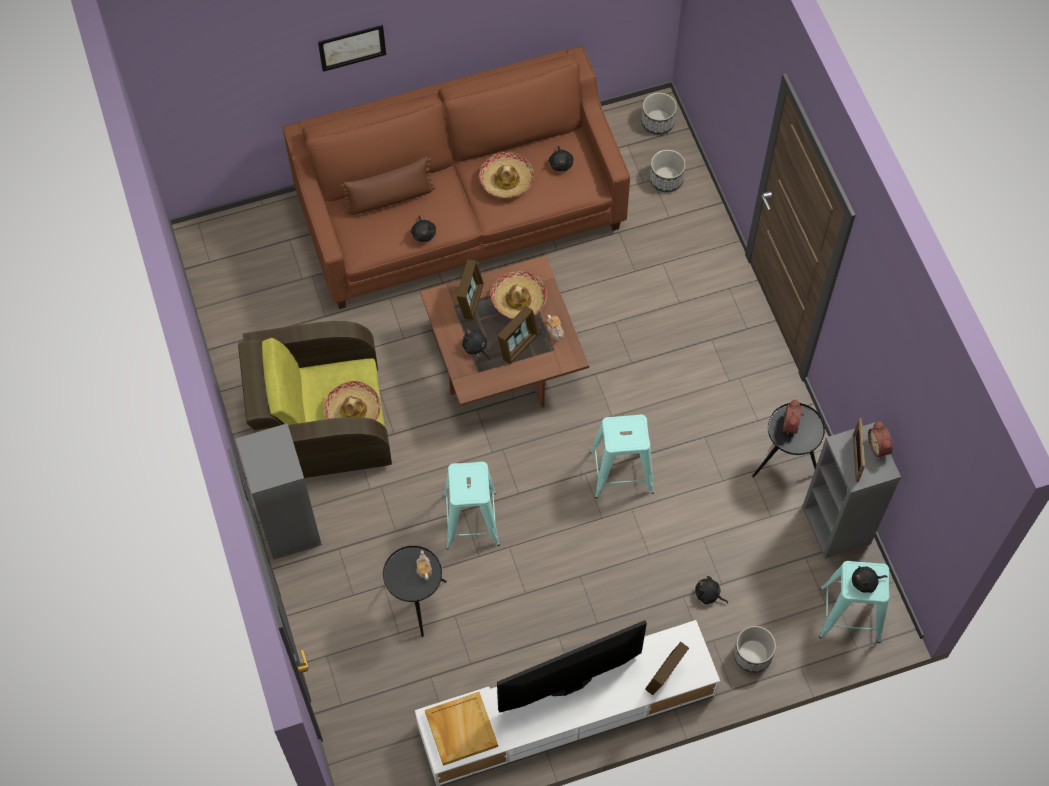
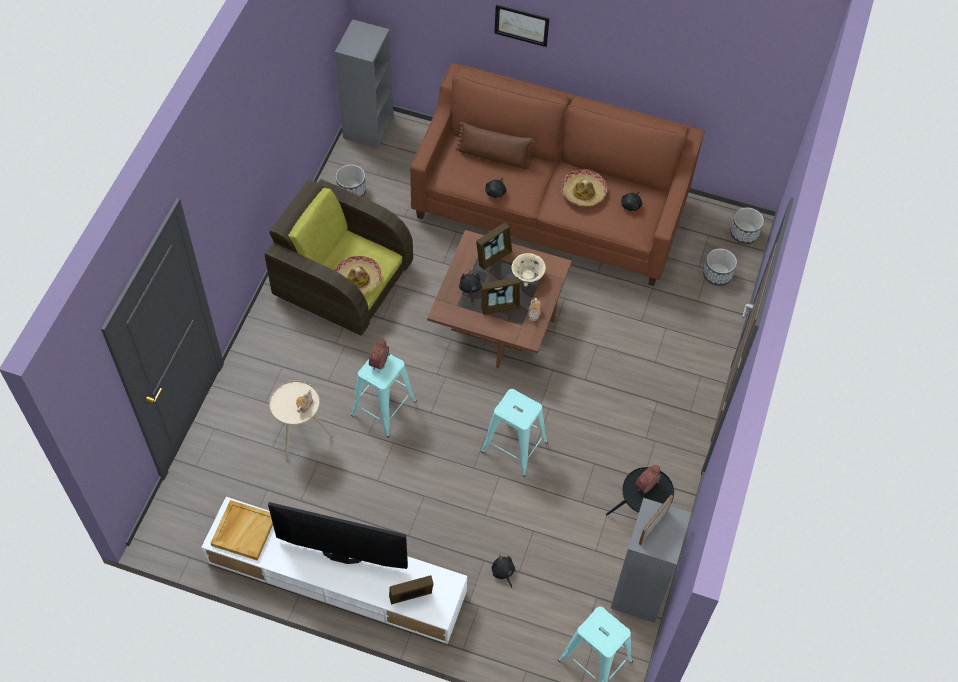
camera: 35 degrees right, 5 degrees down
(288, 526) = (264, 331): grey bookcase -> grey bookcase (368, 126)
(416, 603) = (300, 436): black side table -> beige side table
(518, 299) = (527, 277): hat -> beige bowl
(752, 654) = (498, 636): planter -> planter (351, 190)
(865, 582) = (603, 632): black plush toy -> none
(879, 447) = (678, 532): alarm clock -> alarm clock (380, 362)

